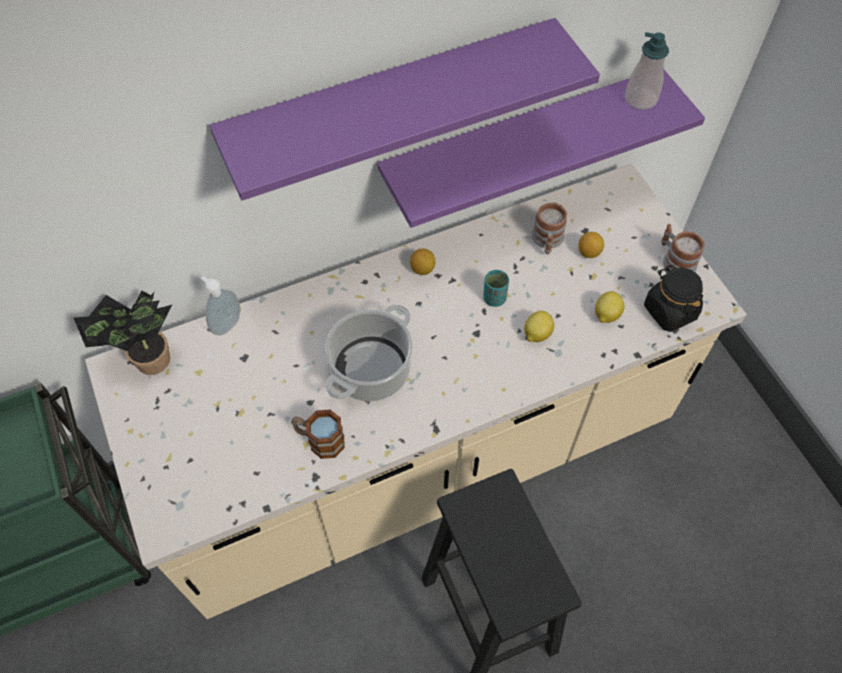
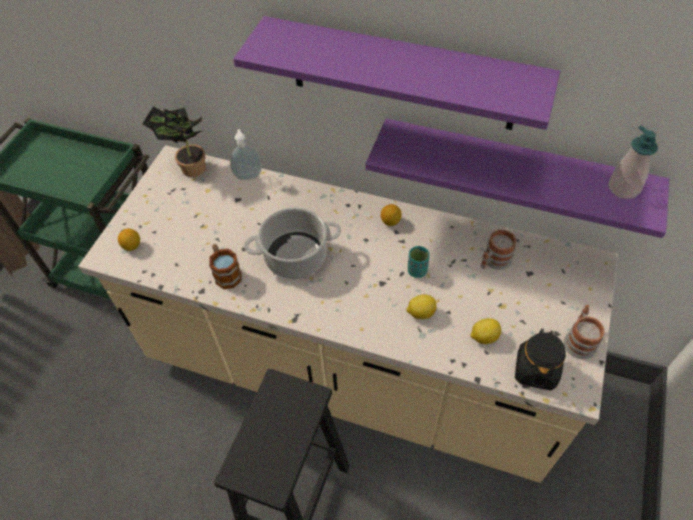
camera: 45 degrees right, 5 degrees down
(589, 252) = (516, 289): lemon -> lemon (132, 246)

